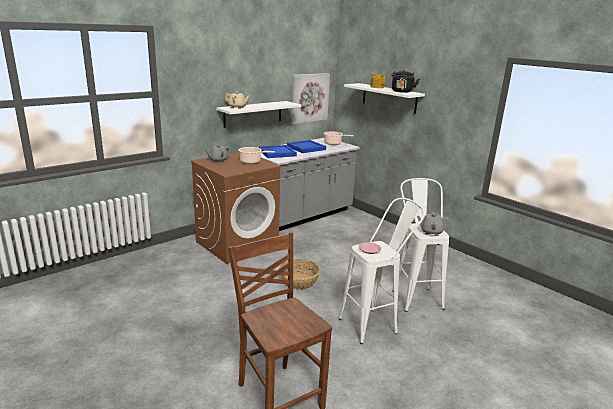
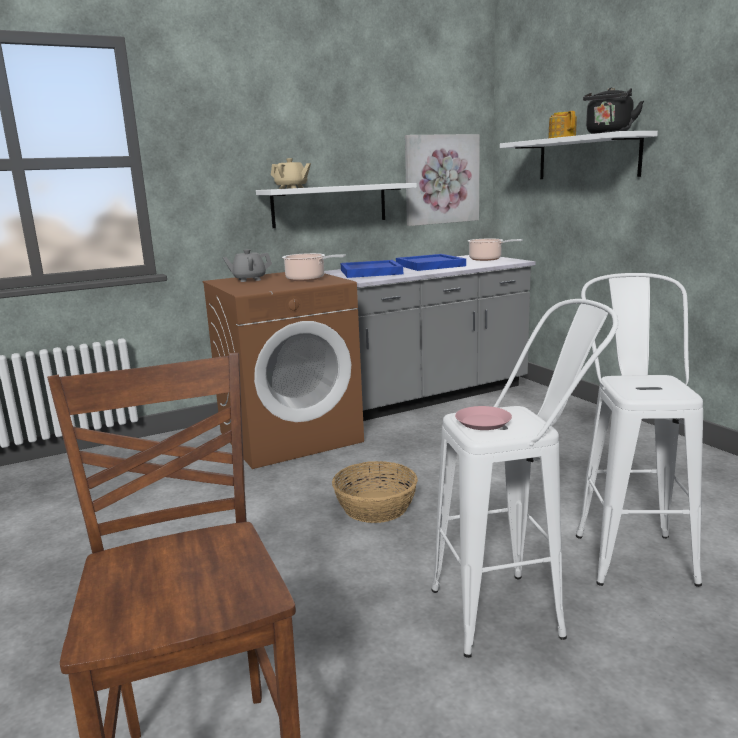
camera: 15 degrees right, 5 degrees down
(431, 232) = (655, 391): grey teapot -> none

